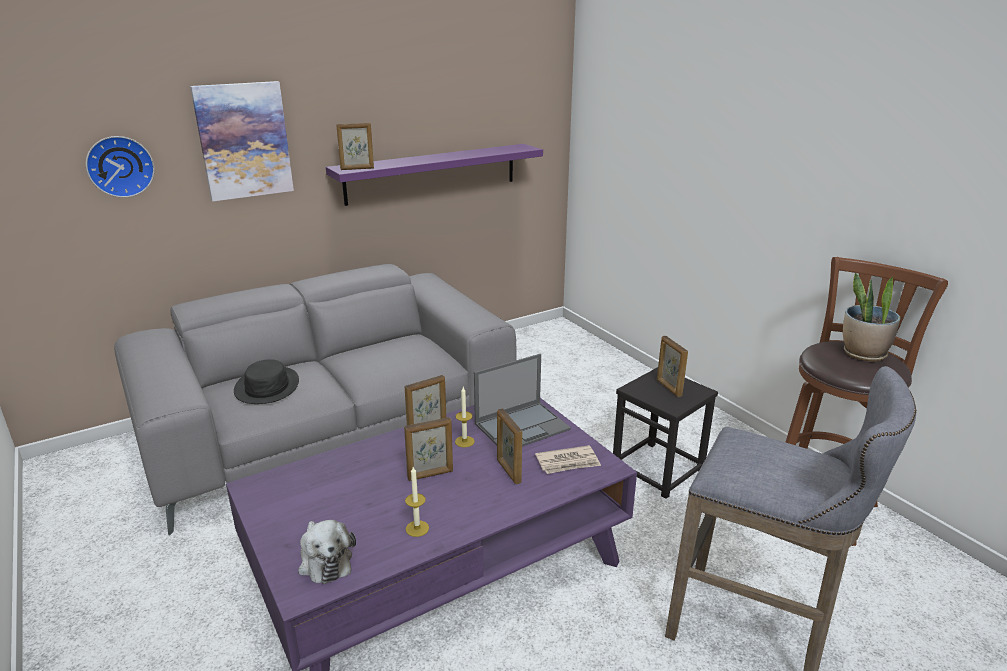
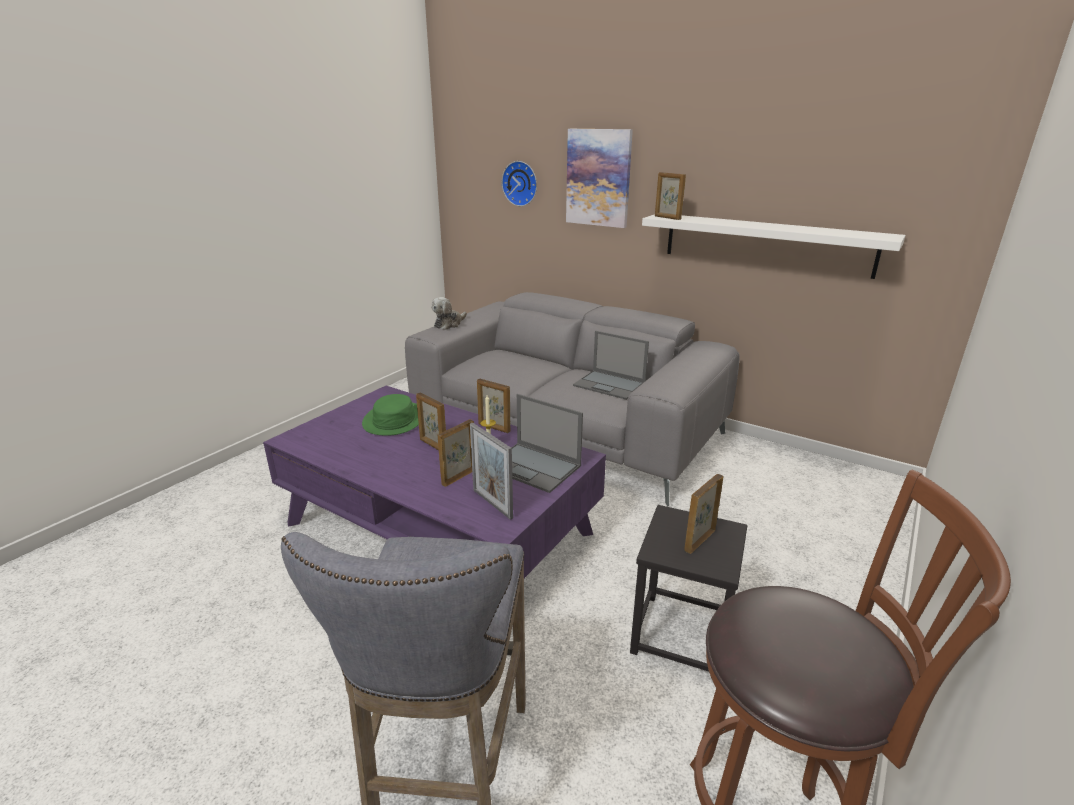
camera: 65 degrees right, 0 degrees up
(267, 386) = (506, 362): black hat -> none
(325, 560) = (320, 437): plush toy -> plush toy (449, 324)
(339, 492) = (394, 420): none -> green hat
(398, 349) = (610, 385): none -> laptop
(417, 528) = (364, 458): candle -> none
(432, 173) = (766, 244): purple shelf -> white shelf
(568, 462) = (492, 504): newspaper -> picture frame
(863, 354) = (827, 648): potted plant -> none

